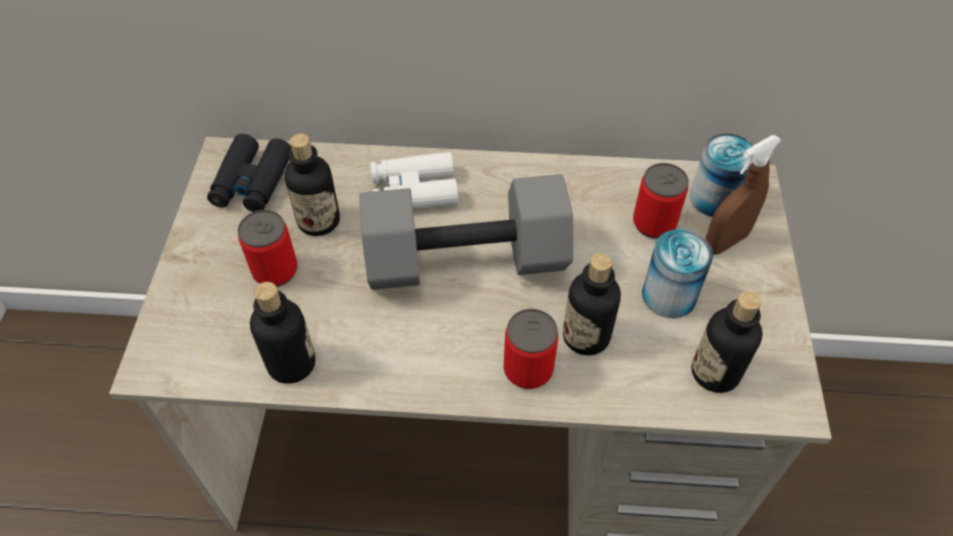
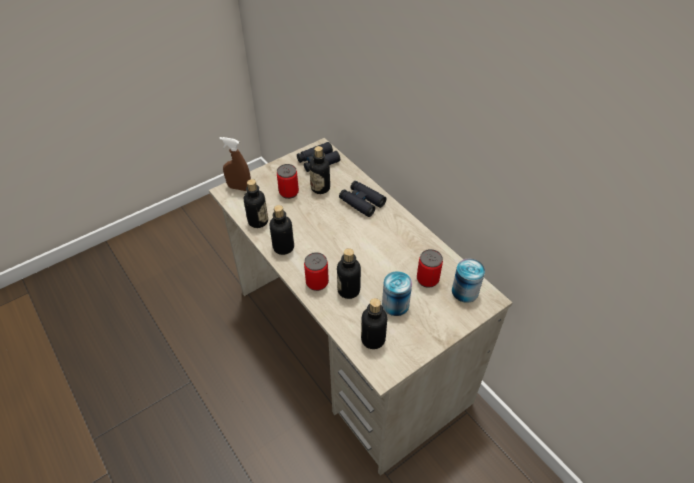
camera: 50 degrees right, 5 degrees down
(398, 366) = (283, 247): none -> bottle
(414, 190) = (362, 202): white binoculars -> black binoculars
(467, 257) = (348, 235): grey dumbbell -> none
(725, 242) = (445, 308): brown spray bottle -> brown spray bottle (239, 188)

